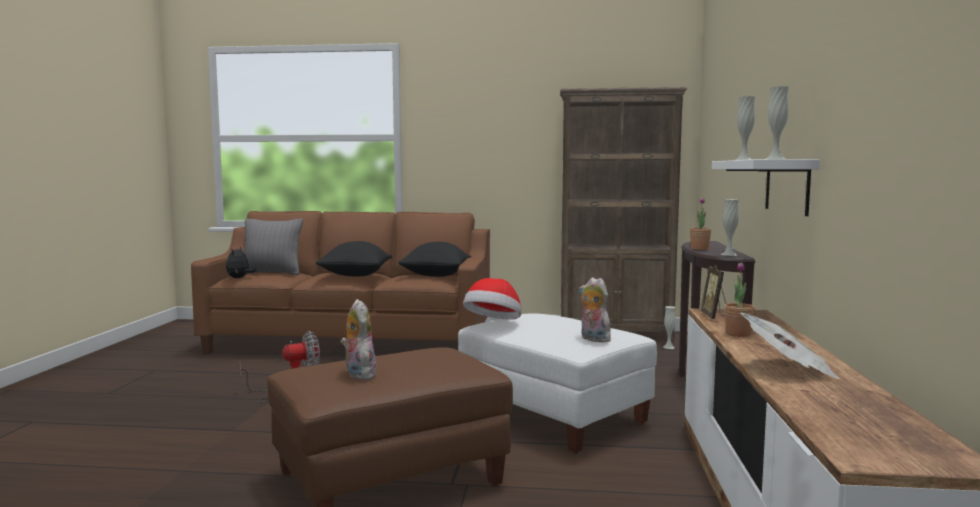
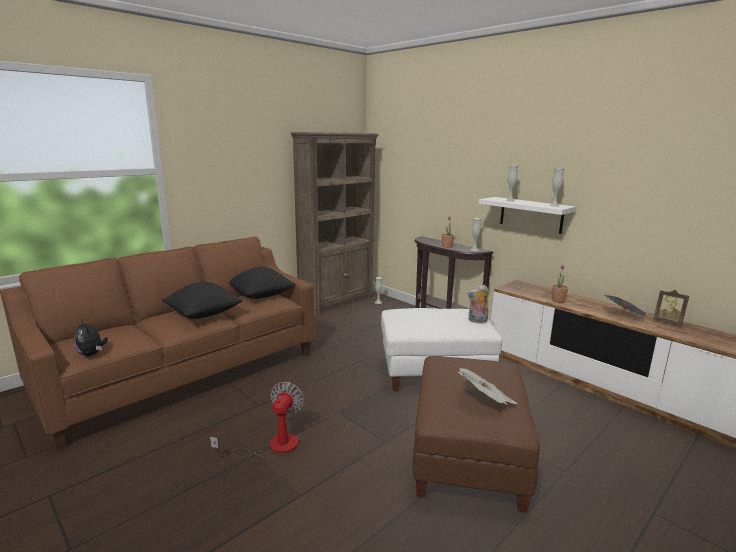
camera: 50 degrees left, 10 degrees up
(272, 273) = (106, 336): grey pillow -> none
(358, 374) = (485, 401): plush toy -> newspaper
(493, 323) = (408, 328): hat -> none
(715, 317) = (520, 291): picture frame -> picture frame (668, 322)

